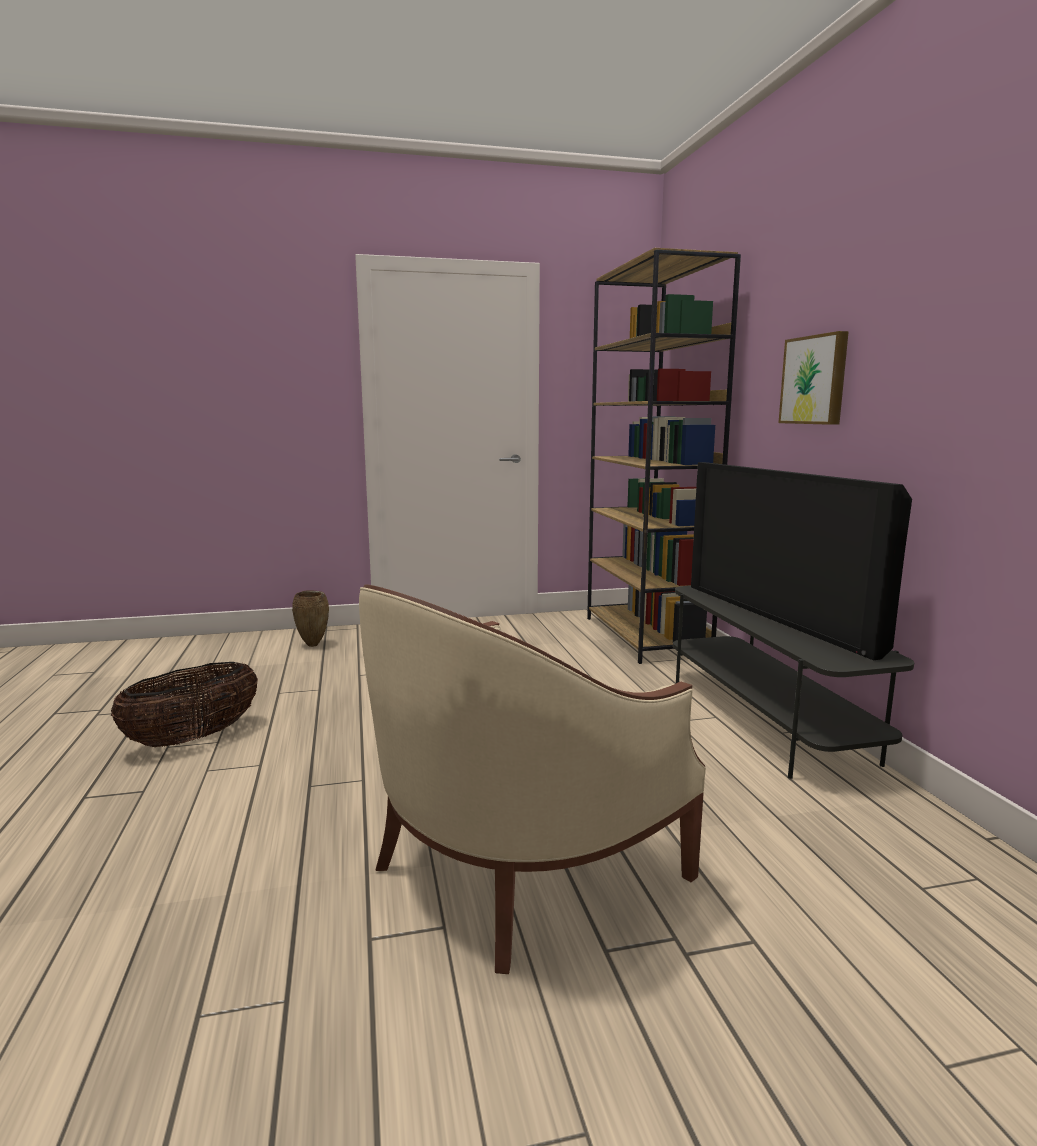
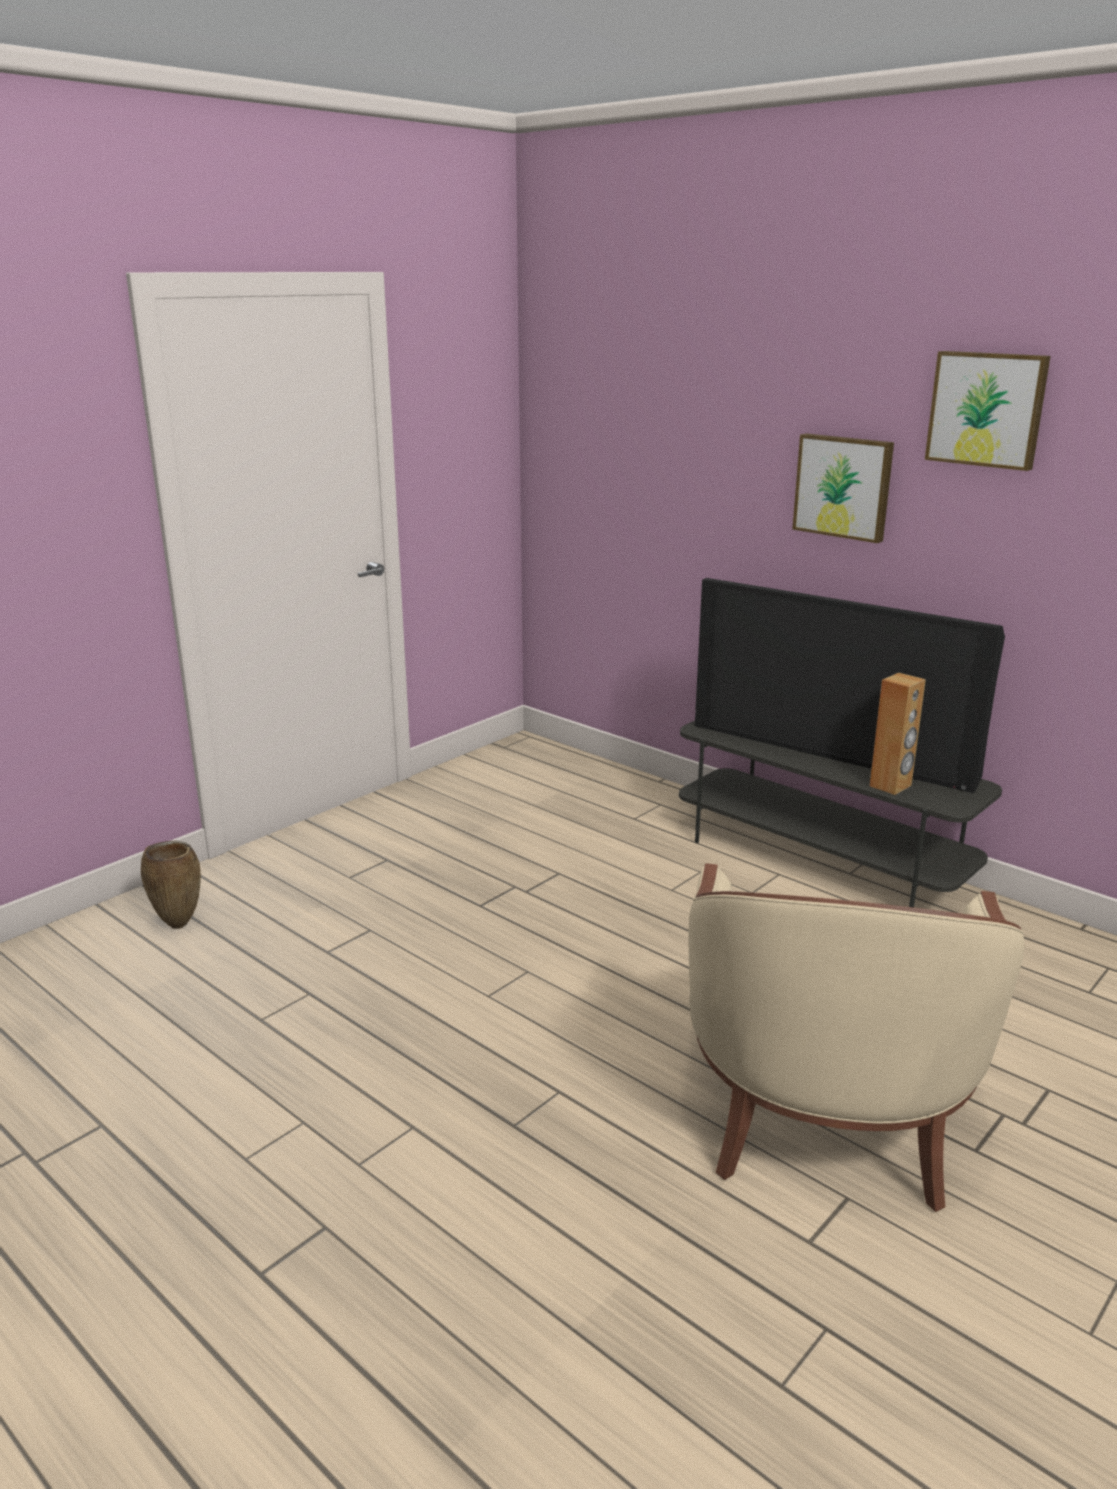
camera: 35 degrees left, 10 degrees up
(193, 738) = (260, 1132): basket -> none
(646, 636) = (586, 781): brown bookcase -> none
(795, 641) = (891, 786): none -> brown speaker
(915, 279) = (987, 409): none -> picture

